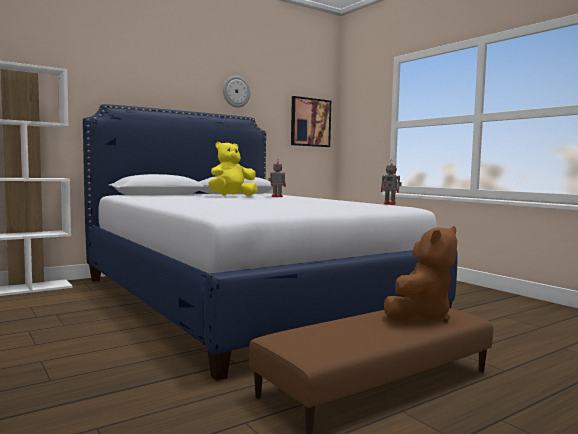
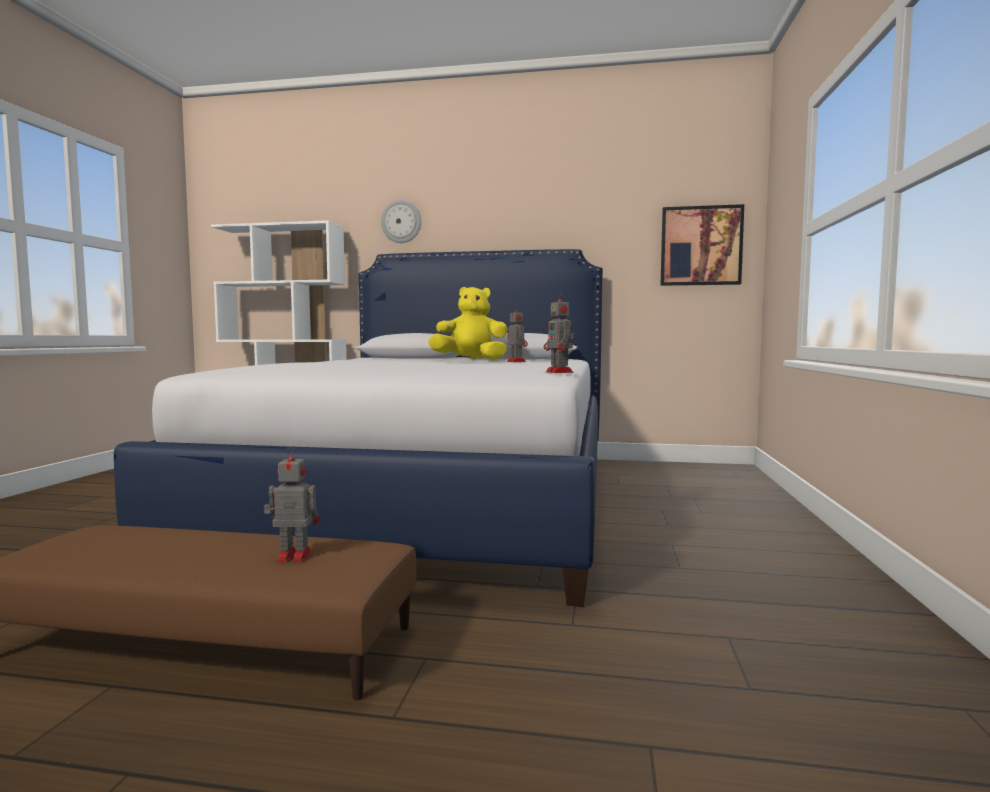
camera: 45 degrees right, 0 degrees up
(236, 91) = (562, 215): wall clock -> wall clock (401, 222)
(419, 316) = (292, 556): brown plush toy -> toy robot

